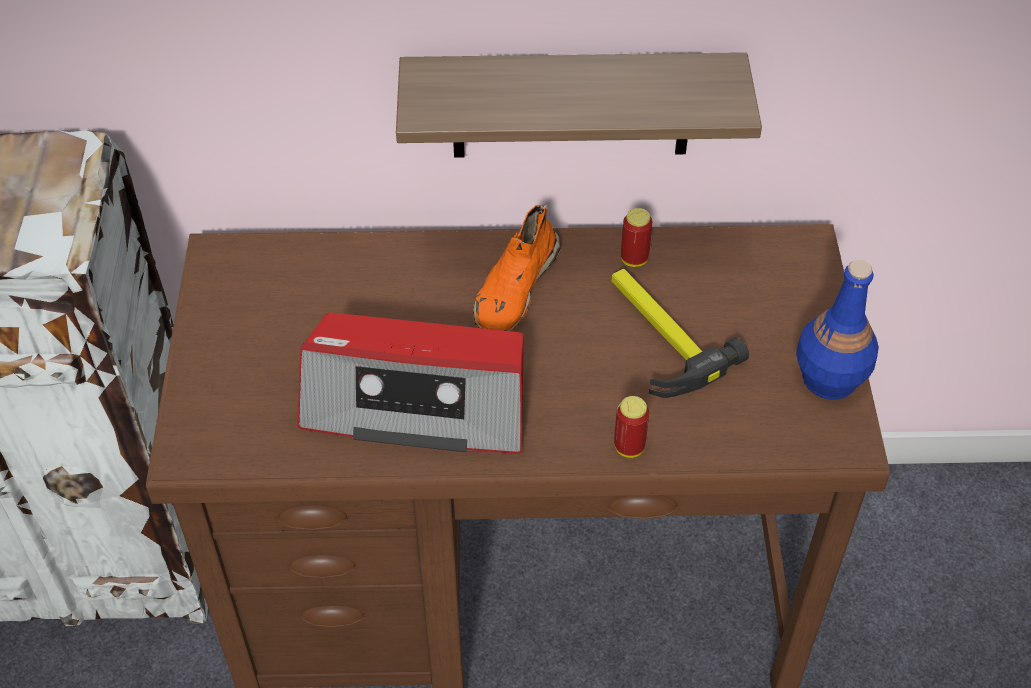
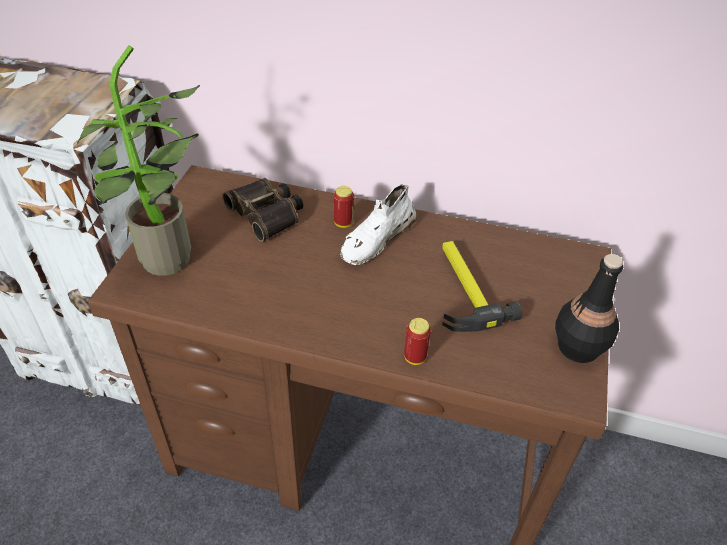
camera: 15 degrees right, 5 degrees down
(233, 402) = (167, 264): none -> potted plant
(342, 287) = (267, 213): none -> binoculars
(418, 402) = (283, 293): radio -> none
(515, 289) = (376, 239): orange shoe -> white shoe
(571, 105) = (439, 121): shelf -> none
(634, 259) = (463, 239): can -> can (343, 223)
(828, 378) = (577, 346): blue bottle -> black bottle

